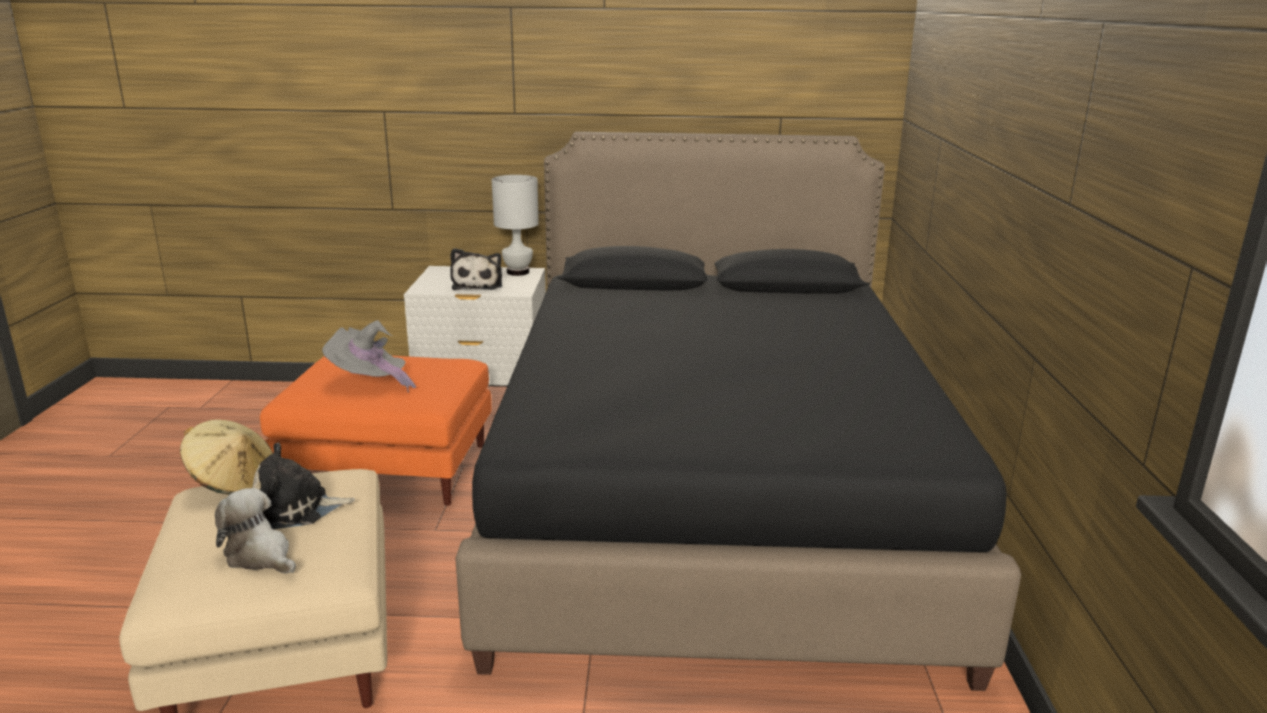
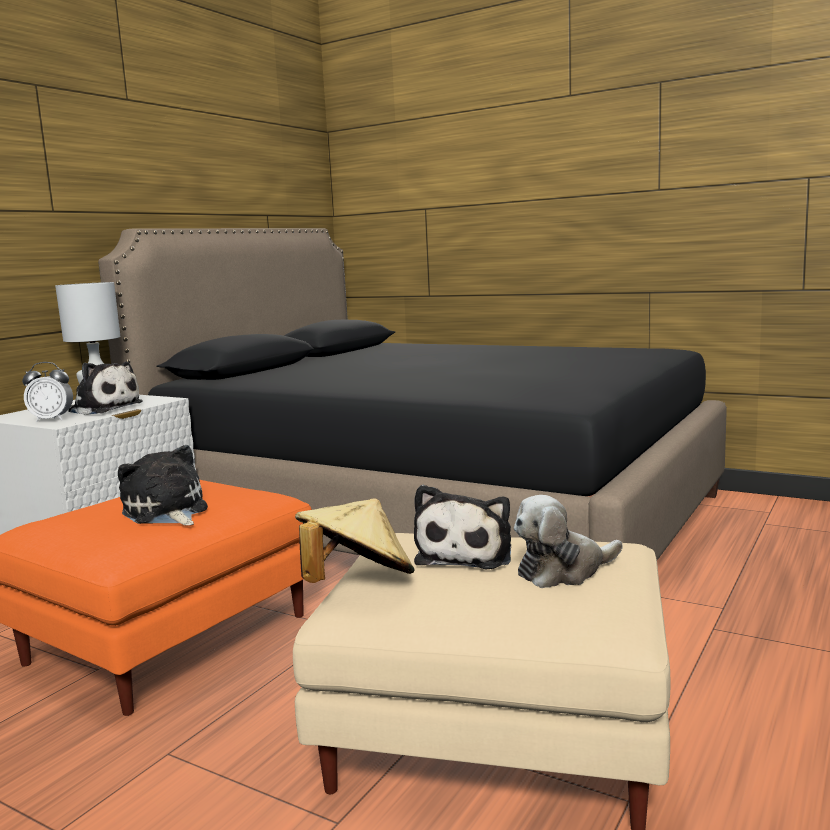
camera: 60 degrees left, 10 degrees down
(369, 382) = (166, 512): grey hat -> plush toy
(433, 283) = (52, 419): none -> alarm clock

